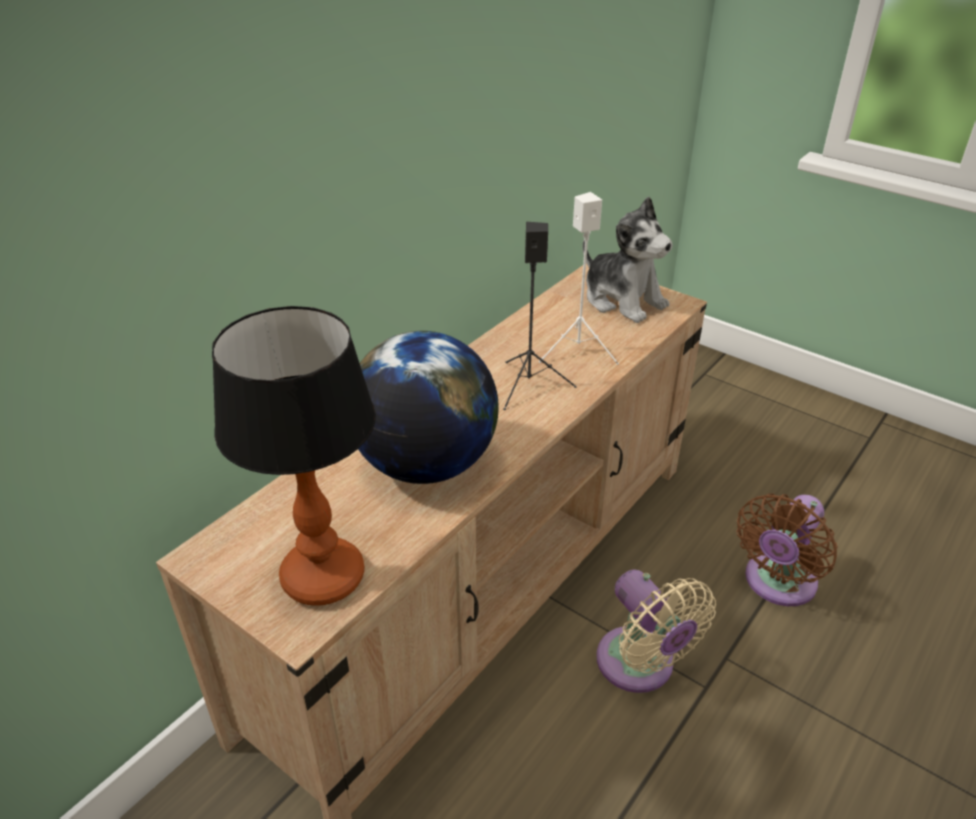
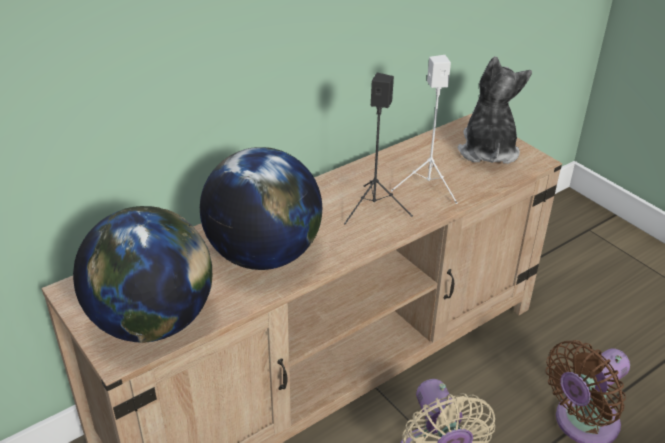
camera: 15 degrees right, 0 degrees up
(324, 576) = (153, 323): table lamp -> globe
(623, 300) = (487, 150): plush toy -> plush toy turned 150 degrees counterclockwise

